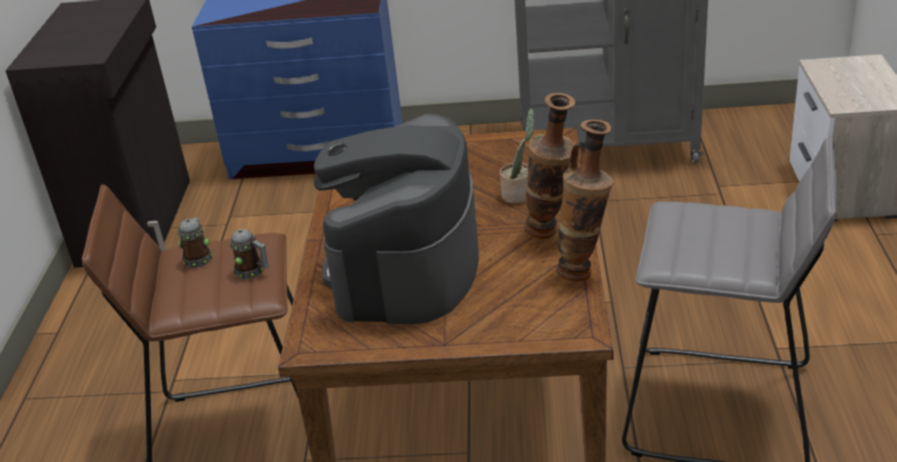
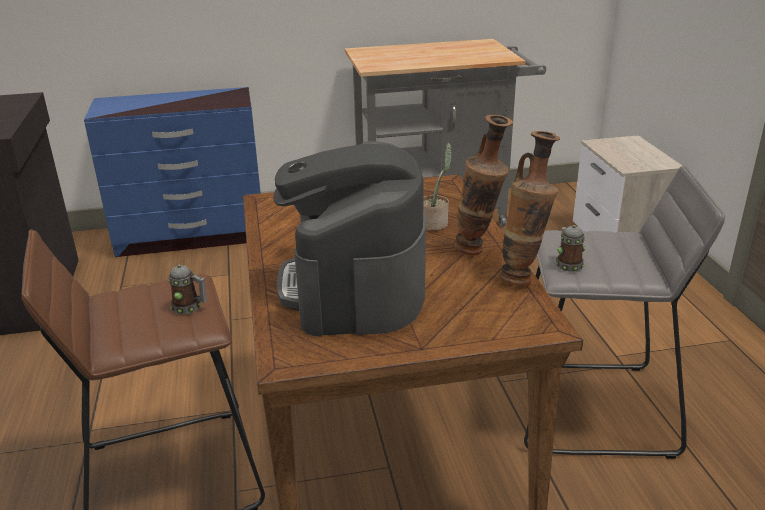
camera: 15 degrees left, 5 degrees down
(199, 257) = (131, 299): mug -> mug (567, 264)

